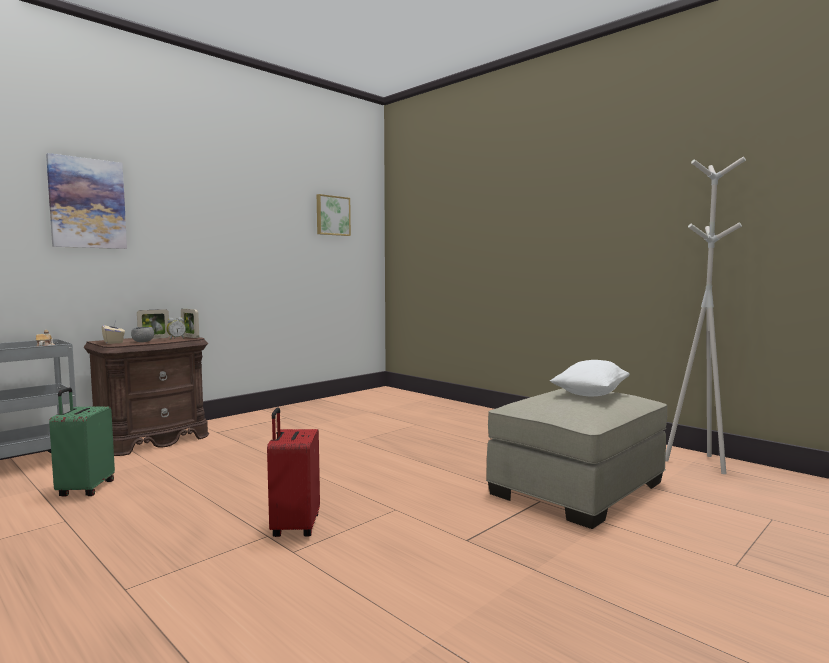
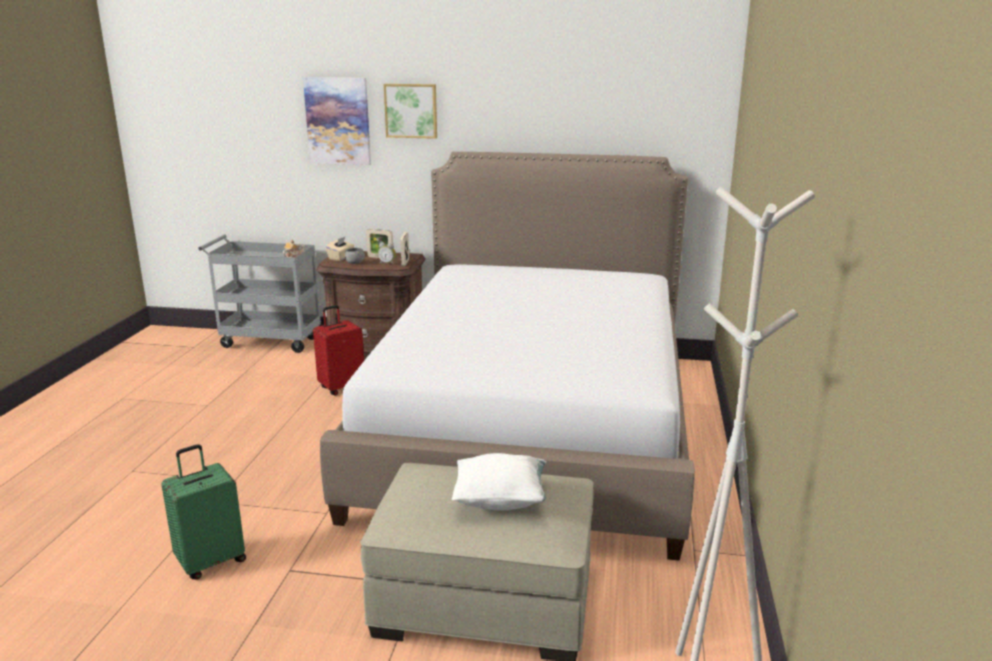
camera: 55 degrees right, 15 degrees up
(85, 489) = (258, 383): green suitcase -> green suitcase (211, 561)
(294, 527) = (256, 484): red suitcase -> red suitcase (342, 387)
(332, 215) = (633, 116): picture -> picture (411, 110)
(383, 430) = (532, 427): none -> bed

